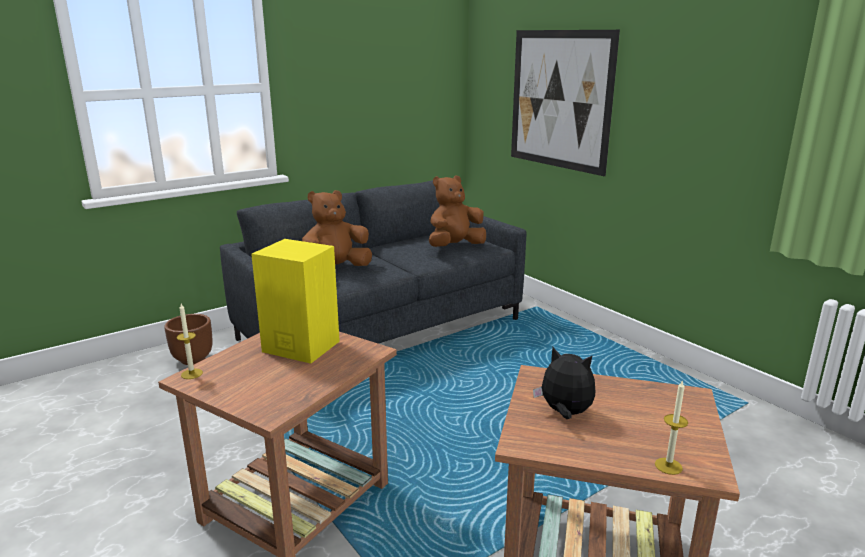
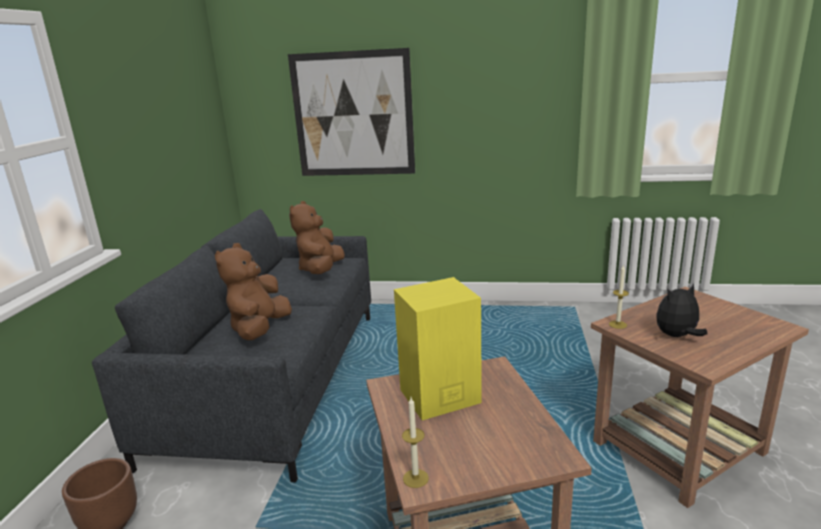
camera: 45 degrees left, 0 degrees up
(668, 466) = (767, 334): candle -> candle (617, 324)

